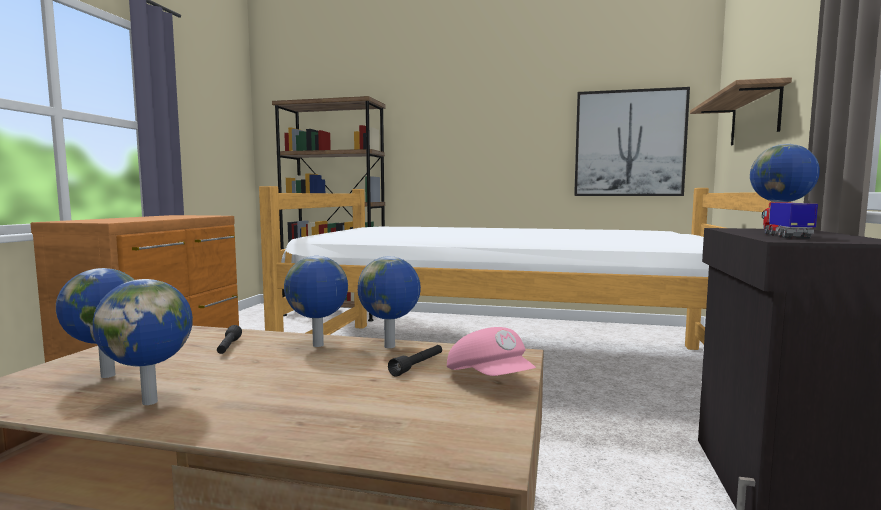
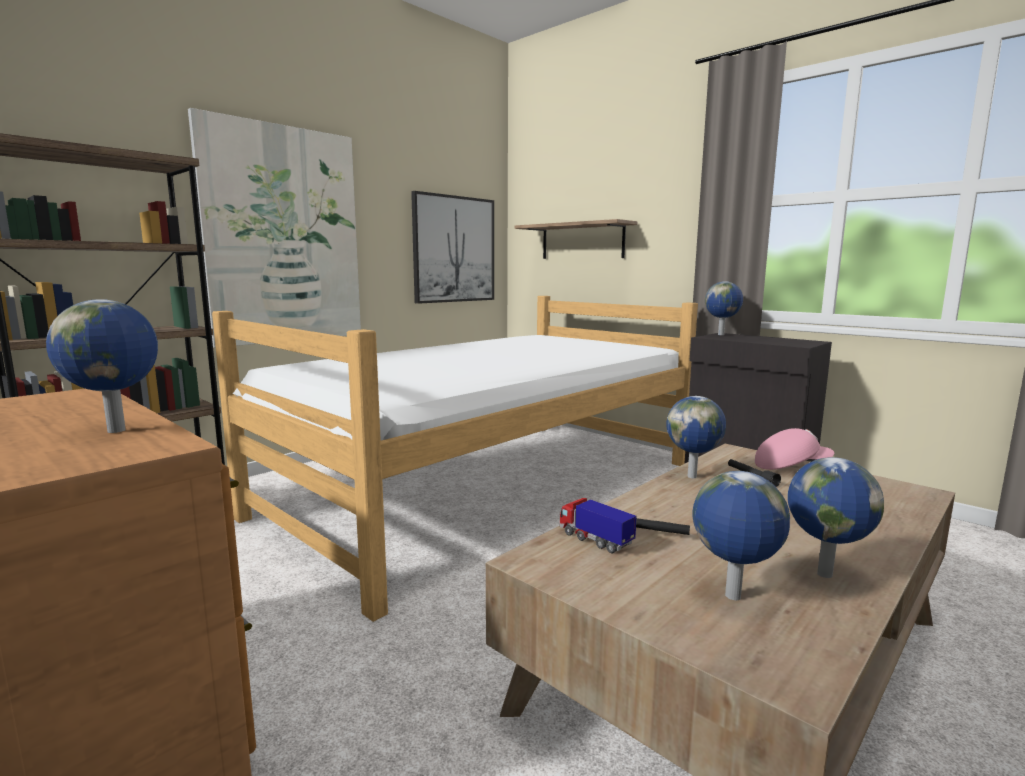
camera: 60 degrees left, 5 degrees up
(318, 345) = (671, 497): globe -> globe (118, 430)
(455, 142) = (284, 236): none -> picture
(785, 236) = (776, 342): toy truck -> toy truck (594, 540)

